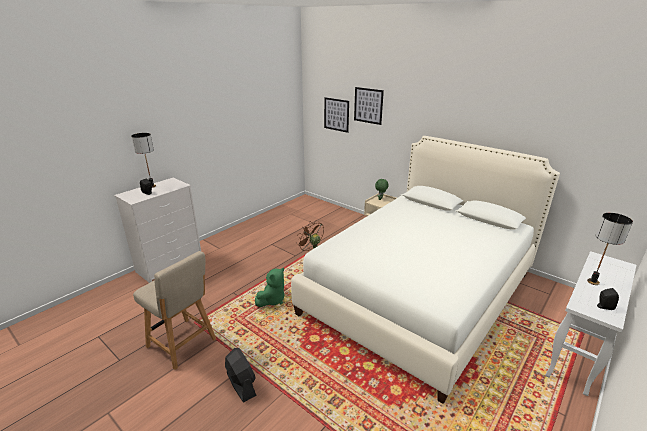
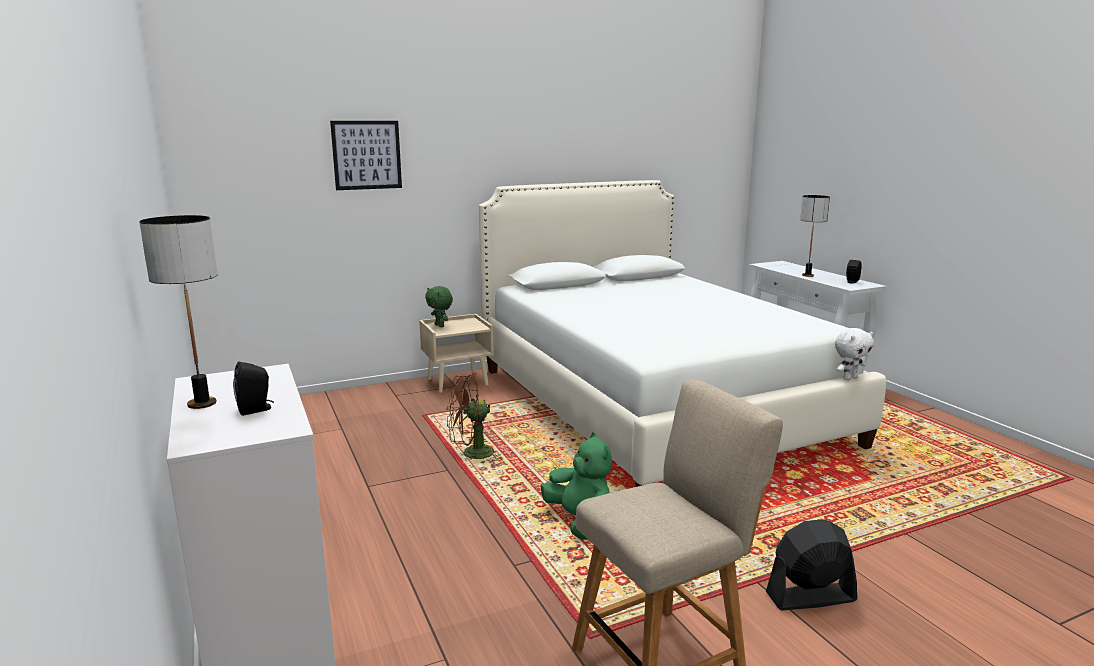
camera: 65 degrees left, 10 degrees down
(336, 114) = (284, 187): picture -> none
(427, 344) = (849, 378): none -> white plush toy

